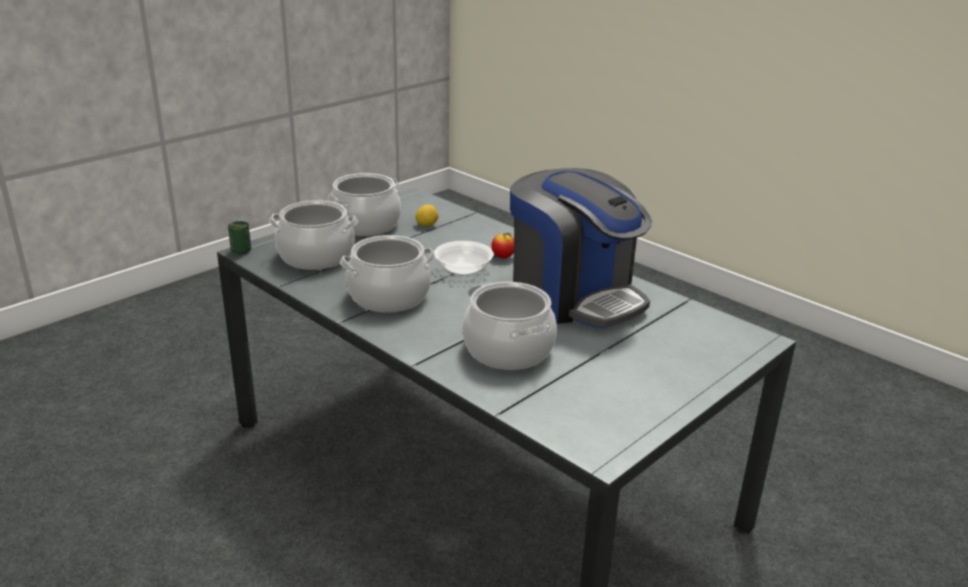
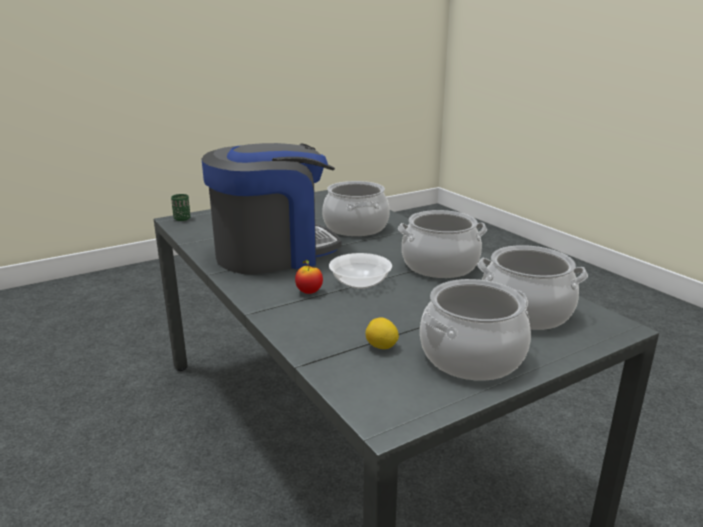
camera: 165 degrees left, 5 degrees down
(241, 251) = (626, 328): green cup -> green cup (182, 219)
(574, 296) = (273, 253): coffee machine -> coffee machine turned 90 degrees clockwise

